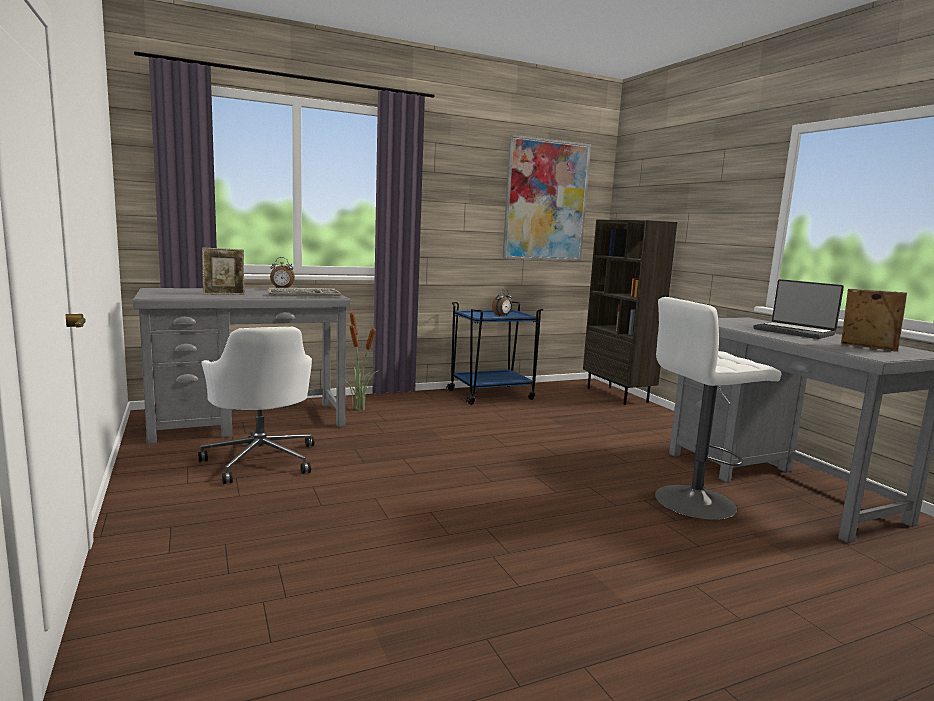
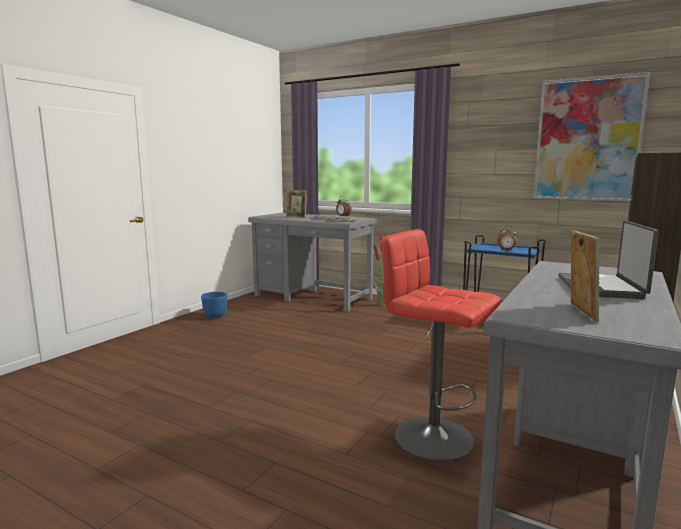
camera: 55 degrees right, 0 degrees up
(174, 492) = (215, 316): none -> blue planter
(261, 459) = (272, 315): white office chair -> none
(693, 502) = (433, 436): white stool -> red stool

